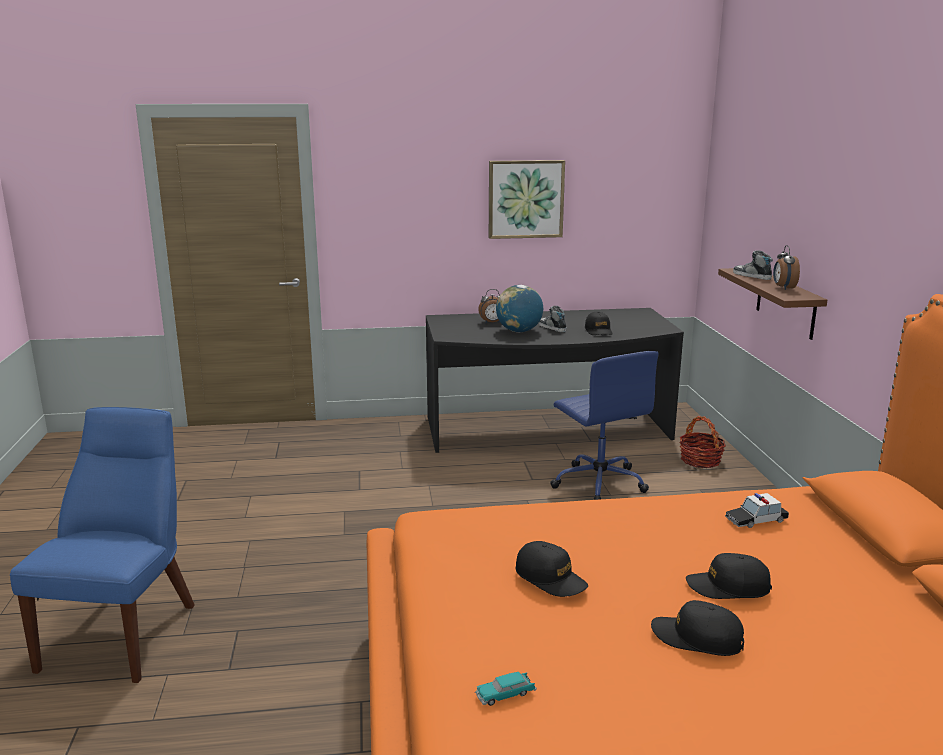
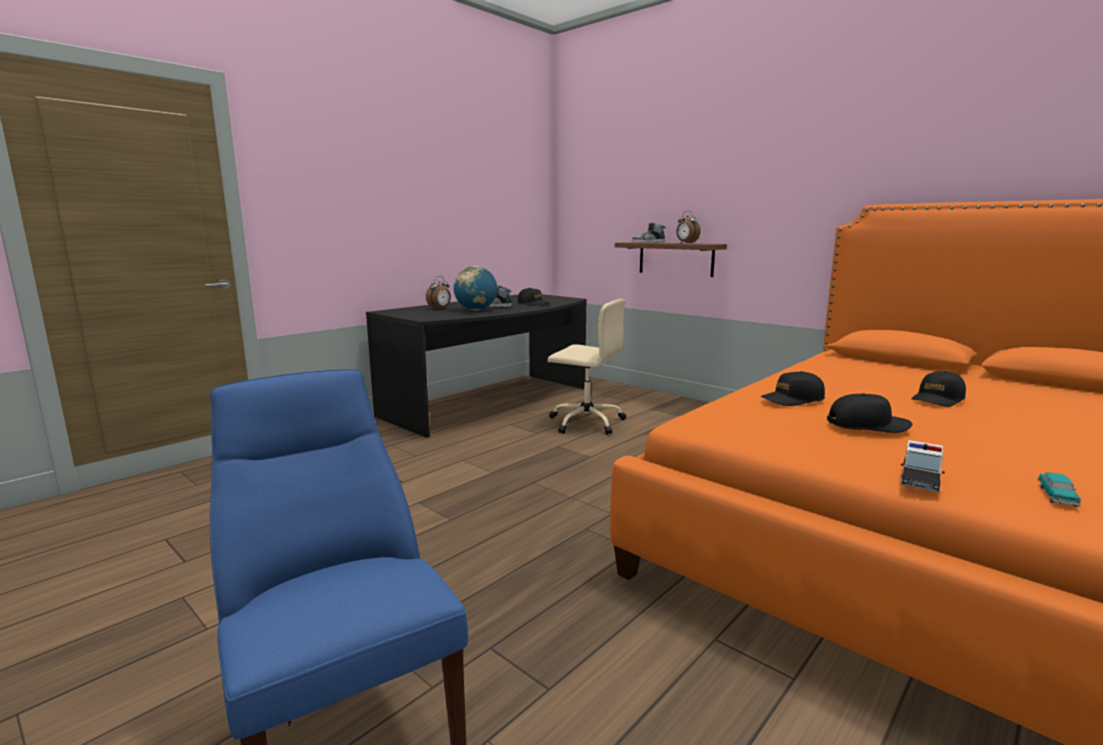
camera: 40 degrees left, 5 degrees down
(525, 199) = (439, 198): picture -> none
(598, 482) = (585, 422): blue office chair -> beige office chair
(697, 638) = (1005, 425): black cap -> black cap (792, 399)
(700, 460) = (621, 394): basket -> none
(756, 520) = (849, 371): toy car -> toy car (920, 478)

